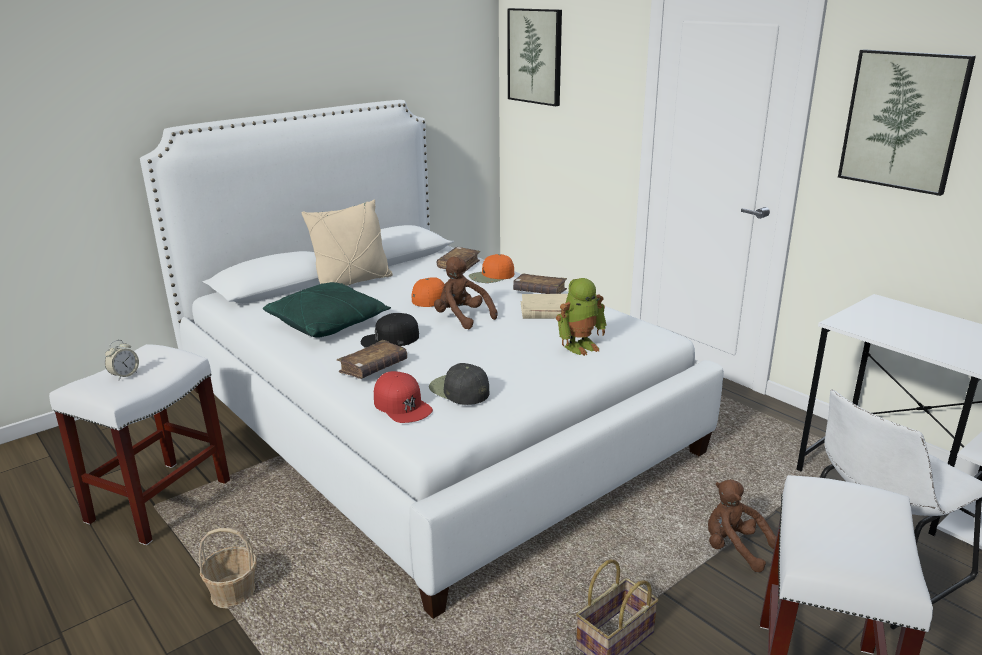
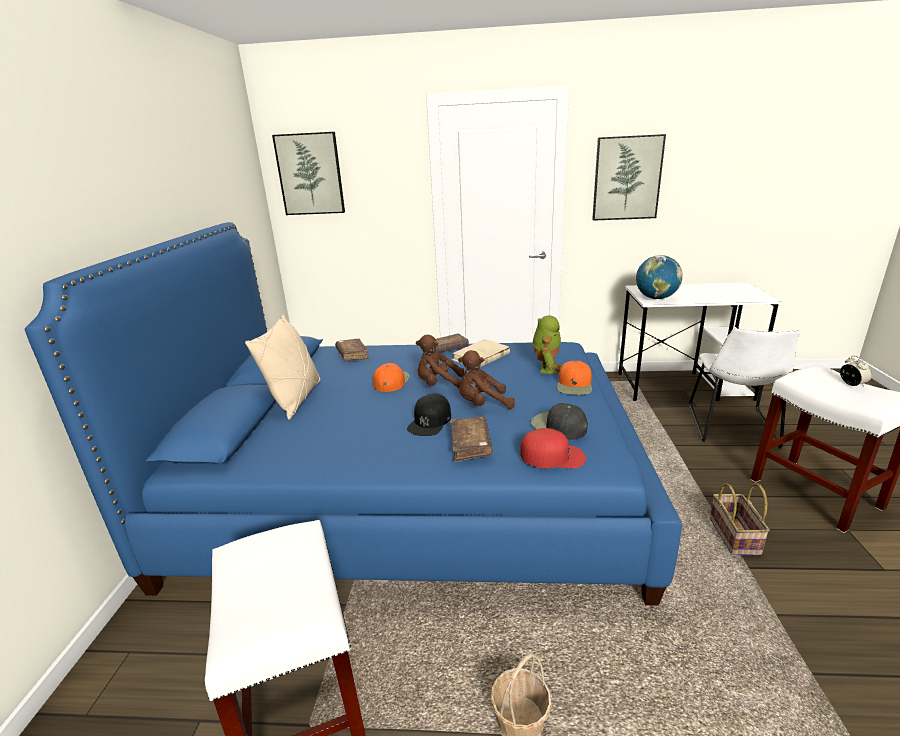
camera: 45 degrees left, 0 degrees up
(124, 375) = (275, 589): alarm clock -> alarm clock (852, 384)
(328, 324) = (352, 436): green pillow -> none
(426, 418) = (412, 486): white bed -> blue bed
(459, 390) = (558, 426): black cap -> black cap turned 45 degrees clockwise
(491, 276) = (393, 353): orange cap -> orange cap (574, 385)
(734, 548) = (682, 453): brown plush toy -> brown plush toy (482, 404)
(862, 322) = (656, 298): none -> globe

